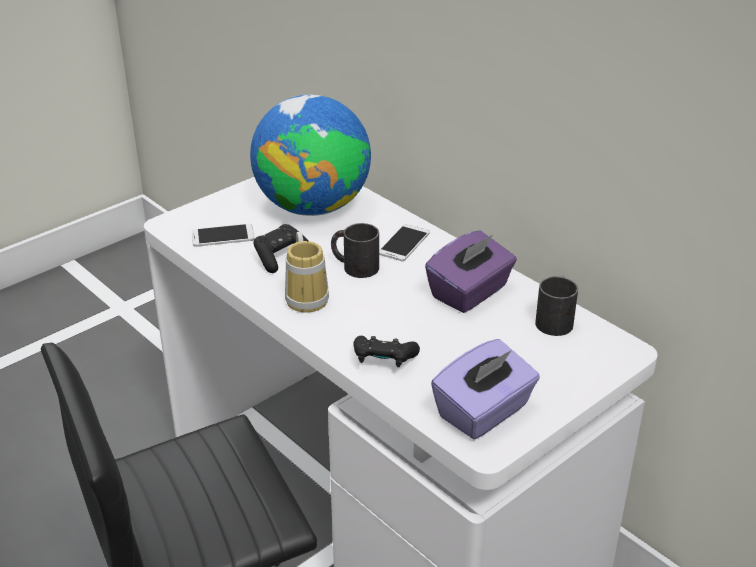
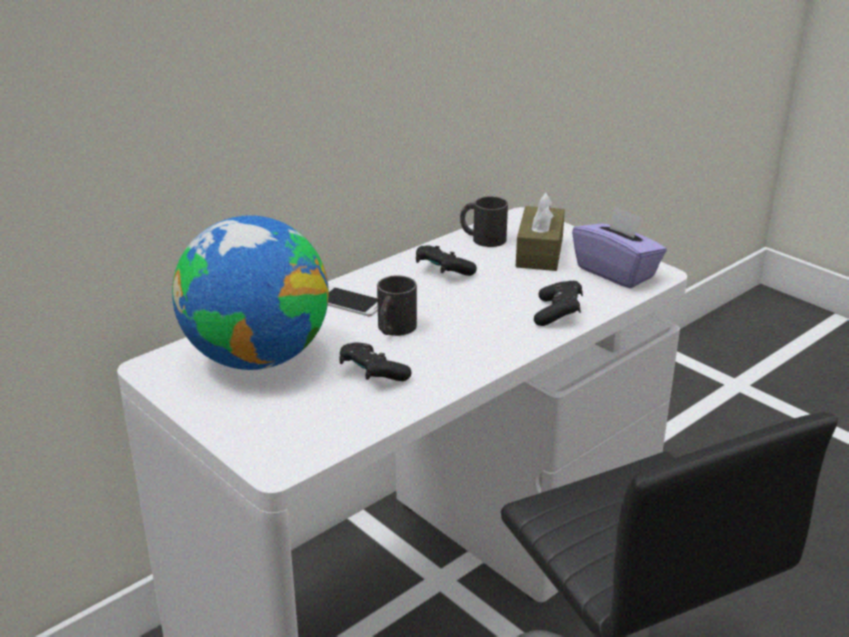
camera: 90 degrees left, 5 degrees down
(223, 236) = (316, 419): phone -> none
(308, 297) = (454, 355): mug -> none
(470, 292) = (443, 272): purple tissue box -> black game controller
(527, 358) = (539, 252): none -> brown tissue box

